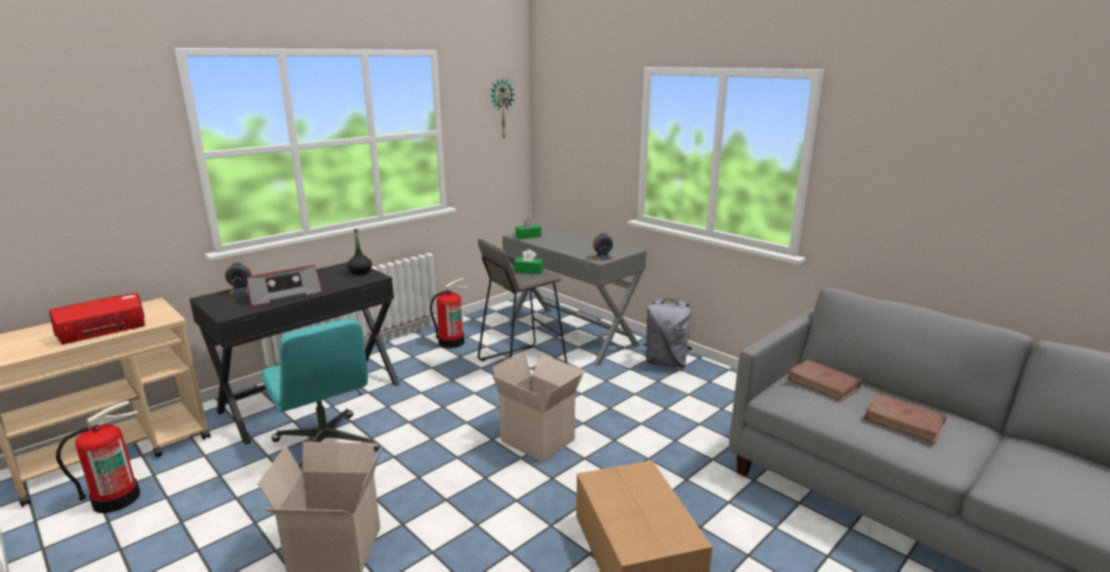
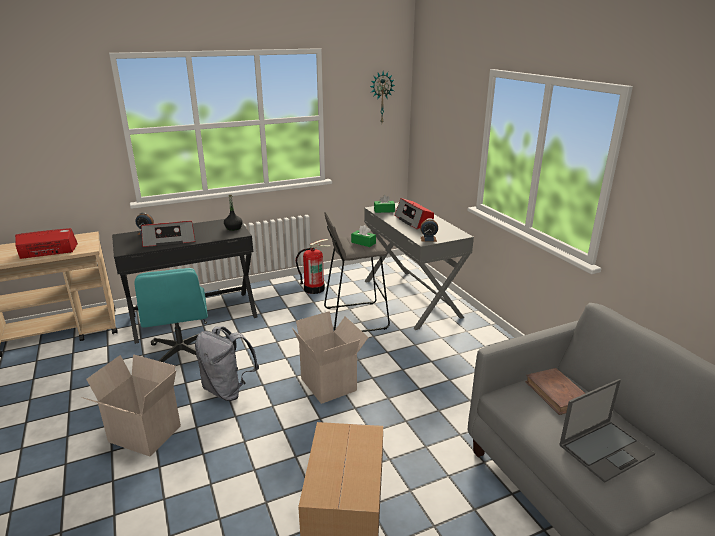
camera: 20 degrees right, 5 degrees up
(117, 498) = (45, 364): fire extinguisher -> none
(570, 242) = (413, 221): none -> radio
(666, 362) = (477, 338): grey backpack -> grey backpack (228, 390)
(904, 421) = (606, 449): brown book -> laptop

